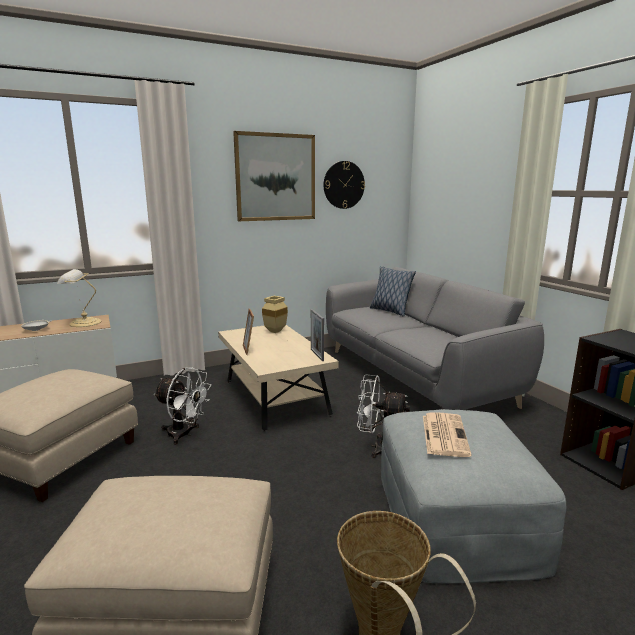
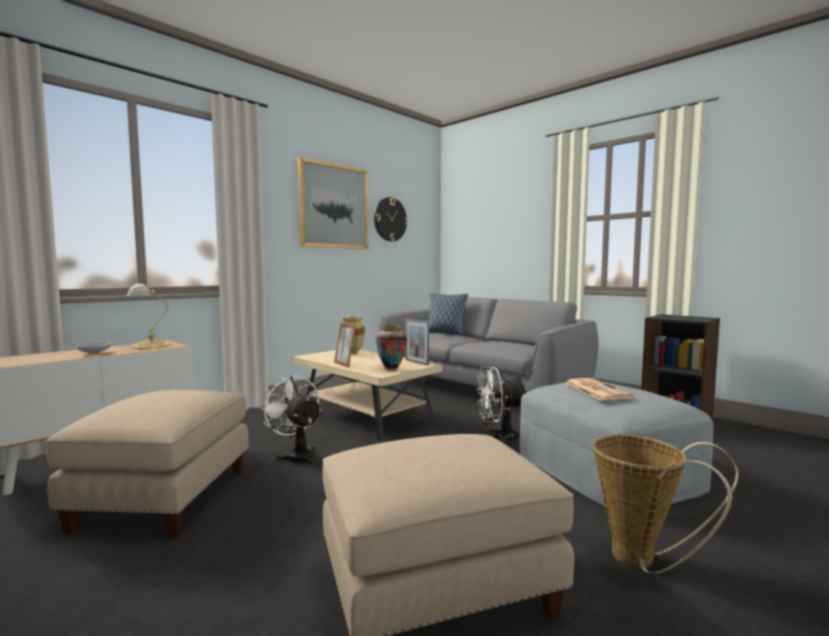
camera: 20 degrees left, 10 degrees down
(184, 434) = (297, 456): white fan -> white fan turned 135 degrees counterclockwise
(281, 362) = (391, 369): none -> vase

